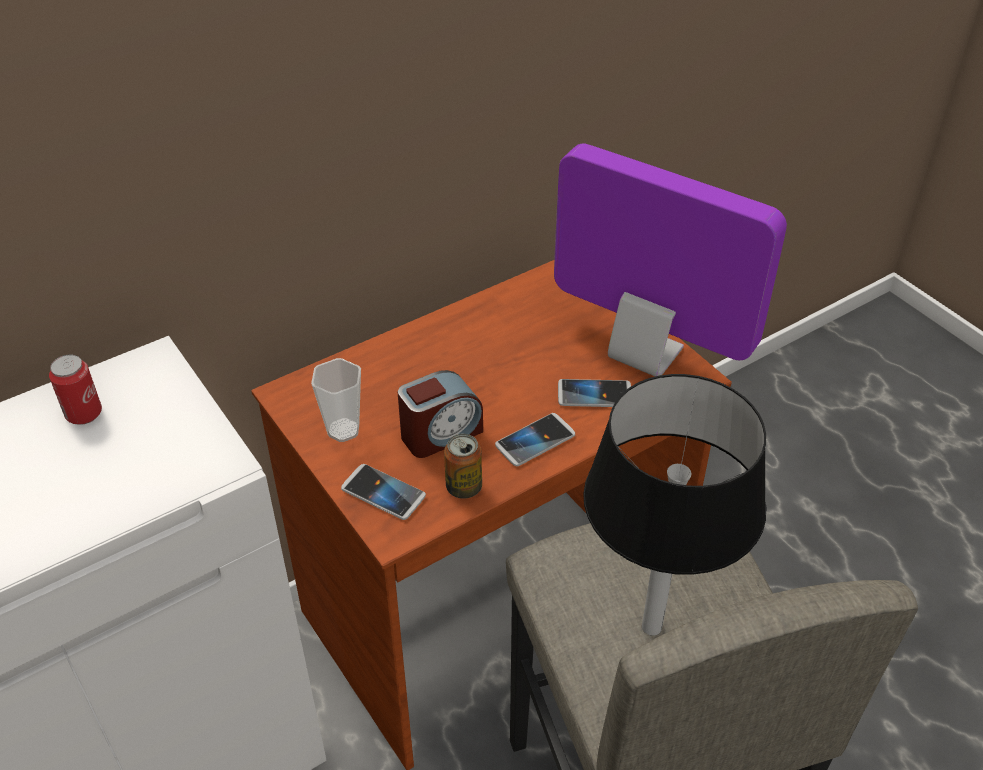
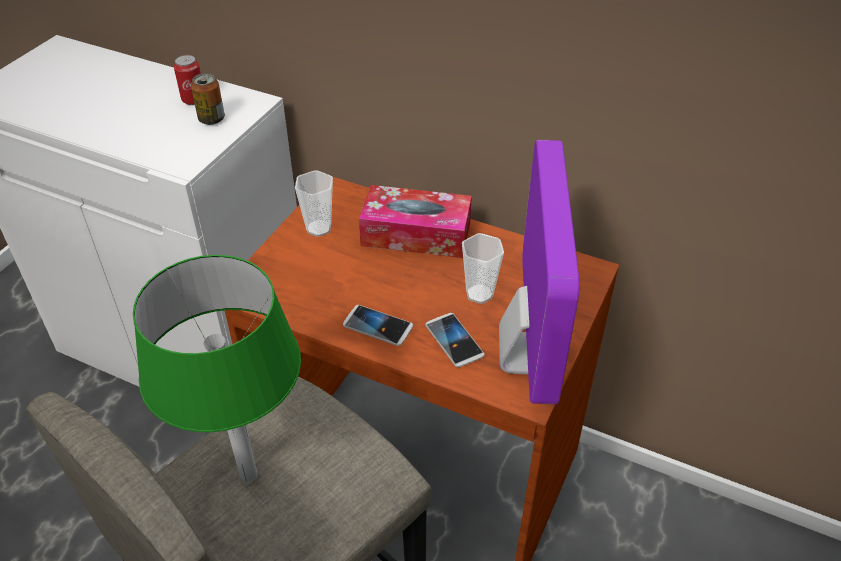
camera: 60 degrees right, 0 degrees up
(383, 493) = (274, 271): phone -> none
(421, 359) = (416, 234): none -> tissue box
(440, 434) = (349, 275): alarm clock -> none
(463, 487) = (305, 307): can -> can (211, 119)
(545, 352) = (479, 294): none -> cup
(651, 626) = (249, 475): black table lamp -> green table lamp

